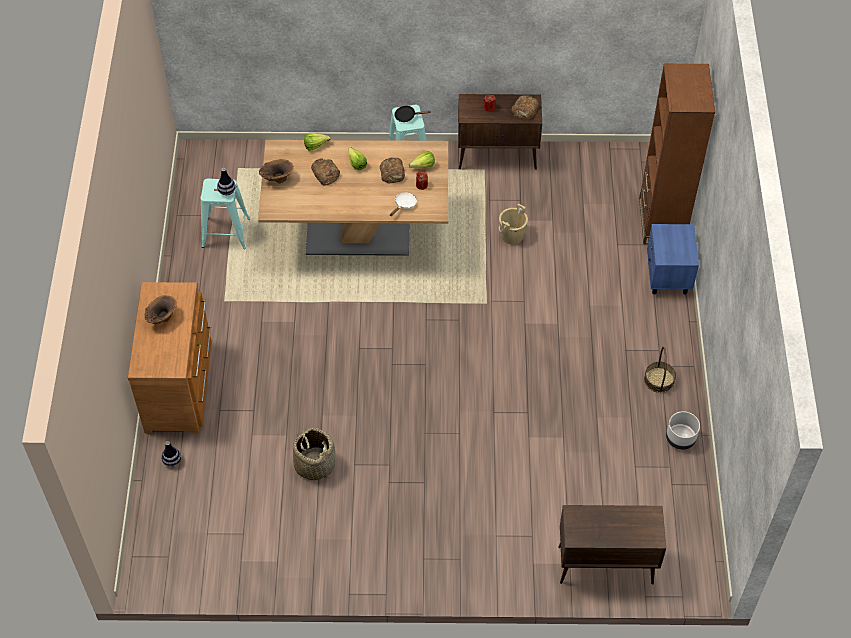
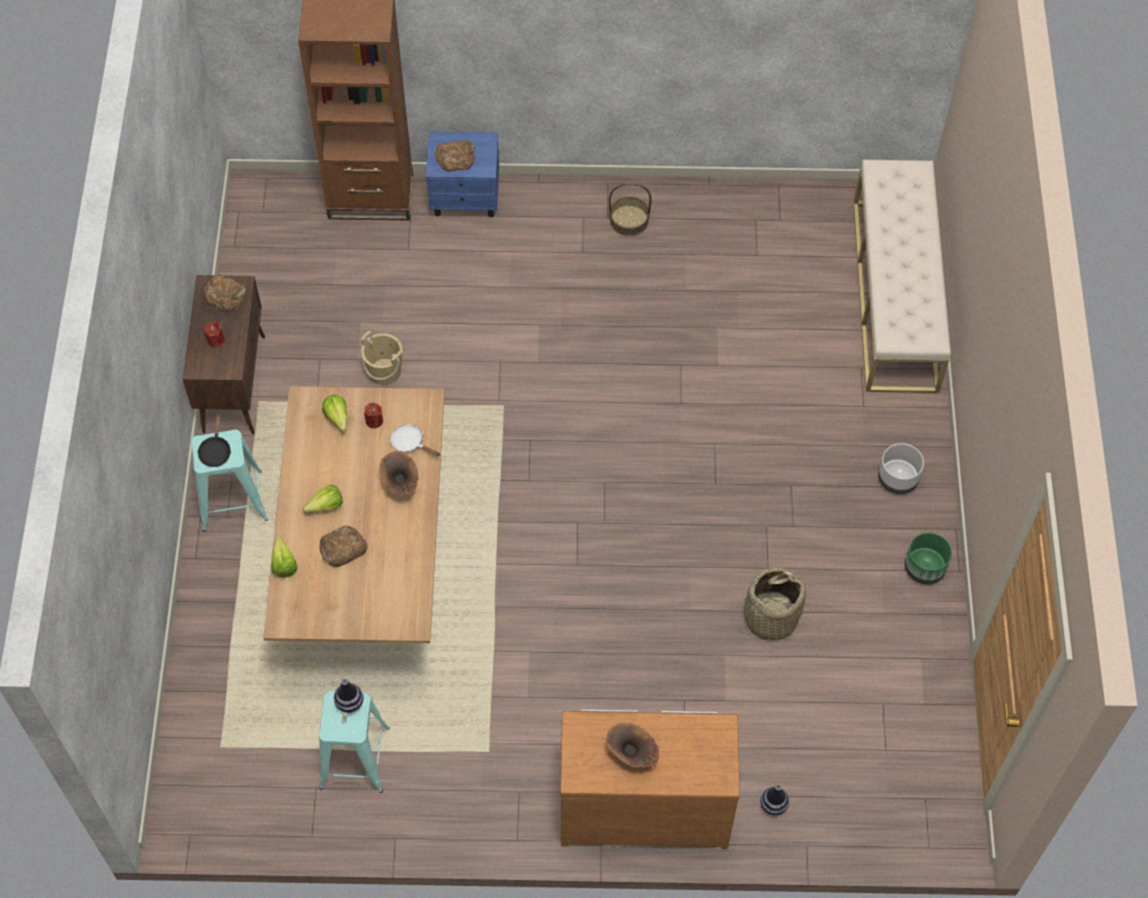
camera: 90 degrees left, 5 degrees up
(277, 179) = (349, 617): brown vase -> brown vase (400, 485)
(351, 569) = (924, 568): none -> green planter
(392, 173) = (347, 458): bread -> bread (455, 158)
(604, 565) = (895, 295): brown cabinet -> beige bench
(680, 439) = (715, 206): grey planter -> grey planter (897, 479)

